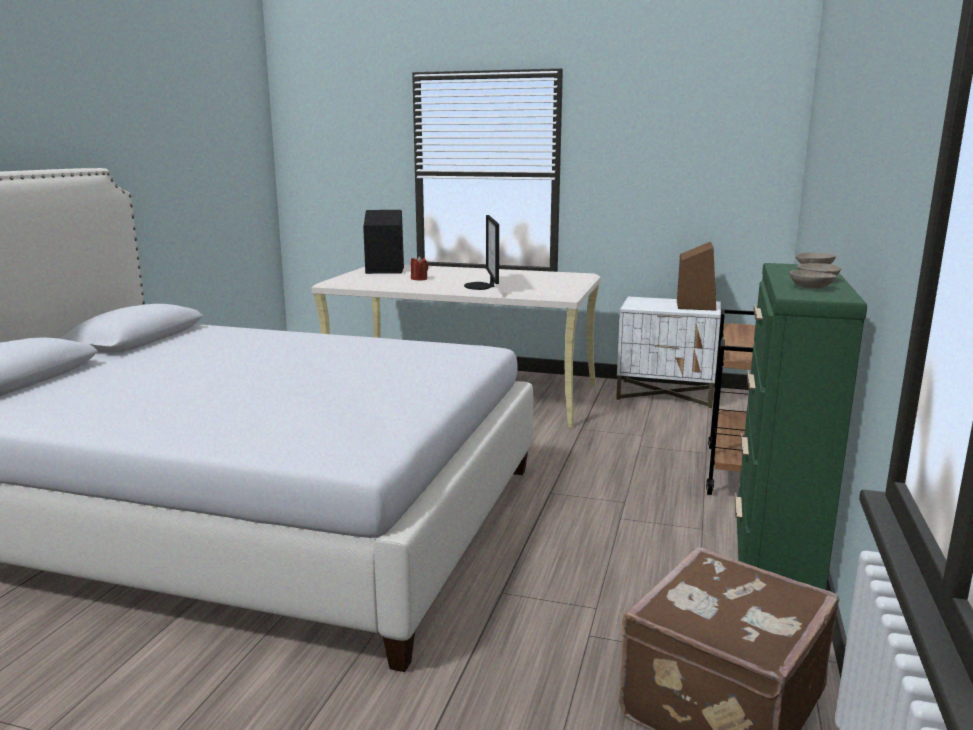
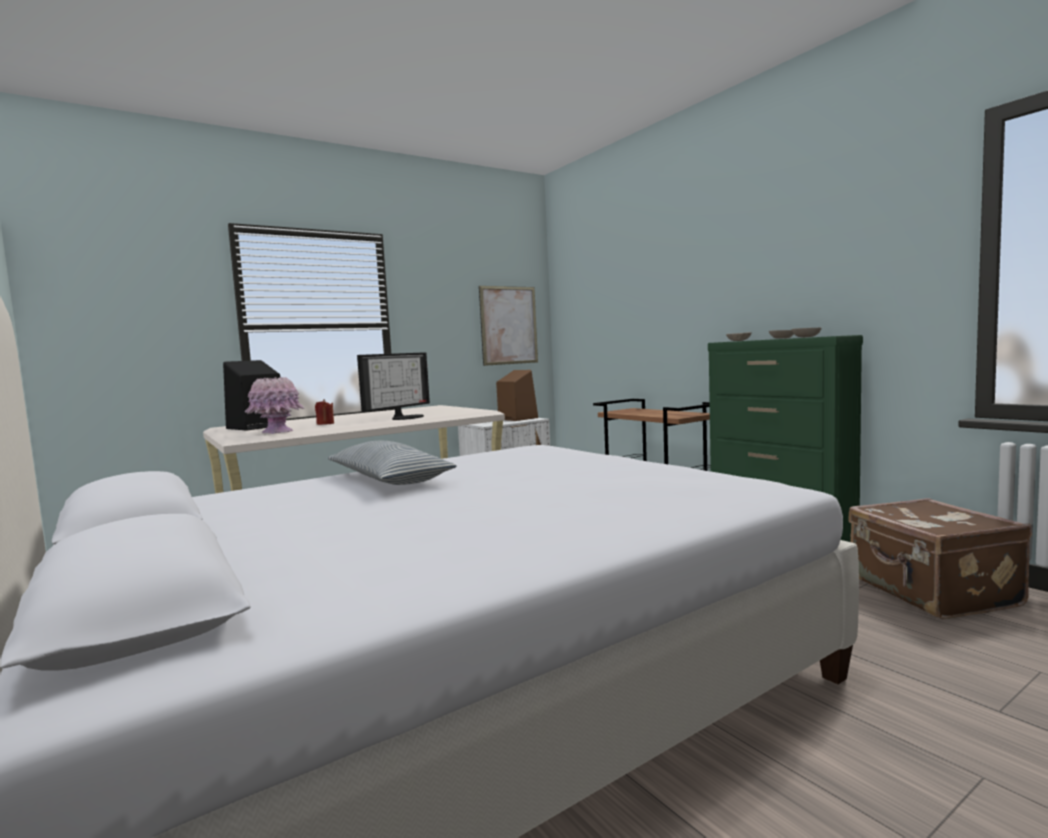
camera: 50 degrees left, 10 degrees down
(292, 347) = (388, 479): none -> pillow
(362, 281) = (277, 432): none -> pink vase
(482, 286) = (405, 417): monitor -> monitor turned 90 degrees counterclockwise
(726, 179) = (509, 325): none -> picture

